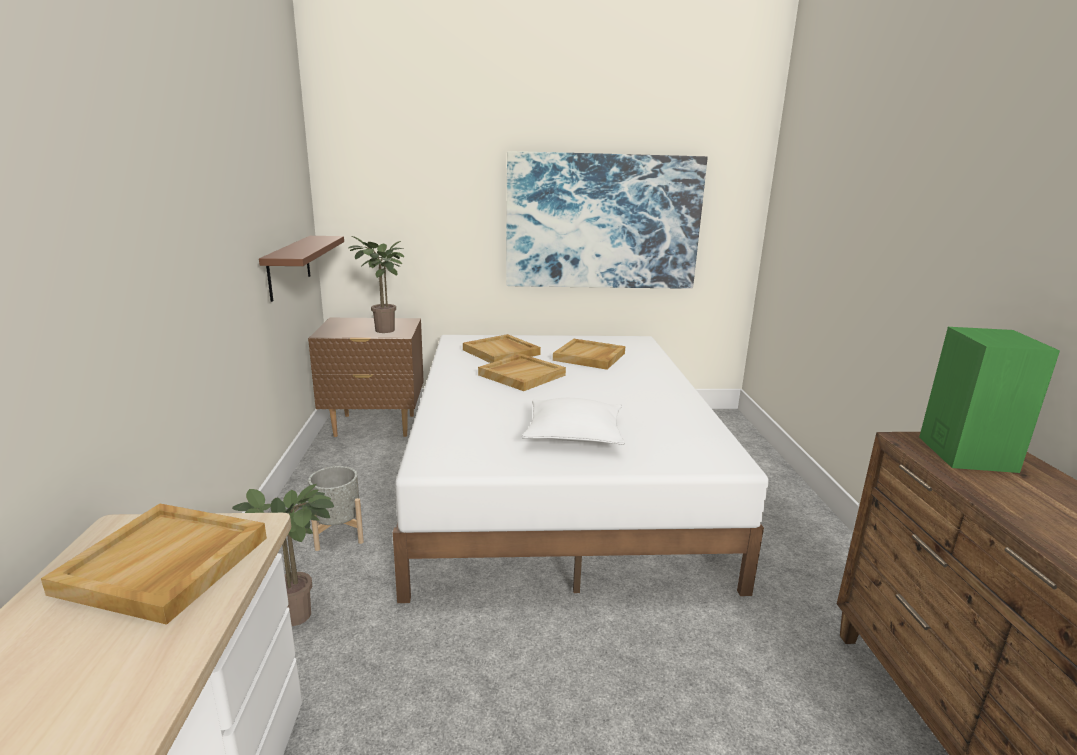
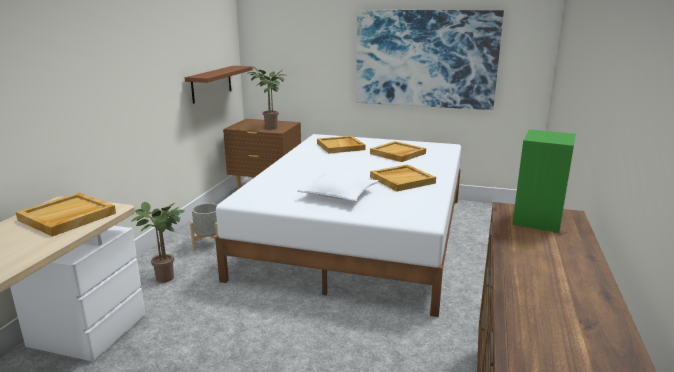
camera: 20 degrees right, 0 degrees up
(522, 375) = (340, 160): beige tray -> beige tray (402, 180)

